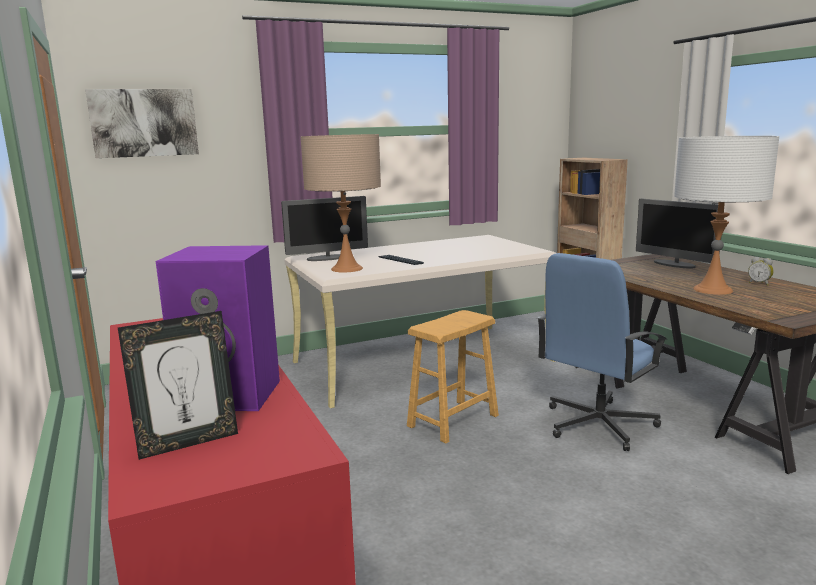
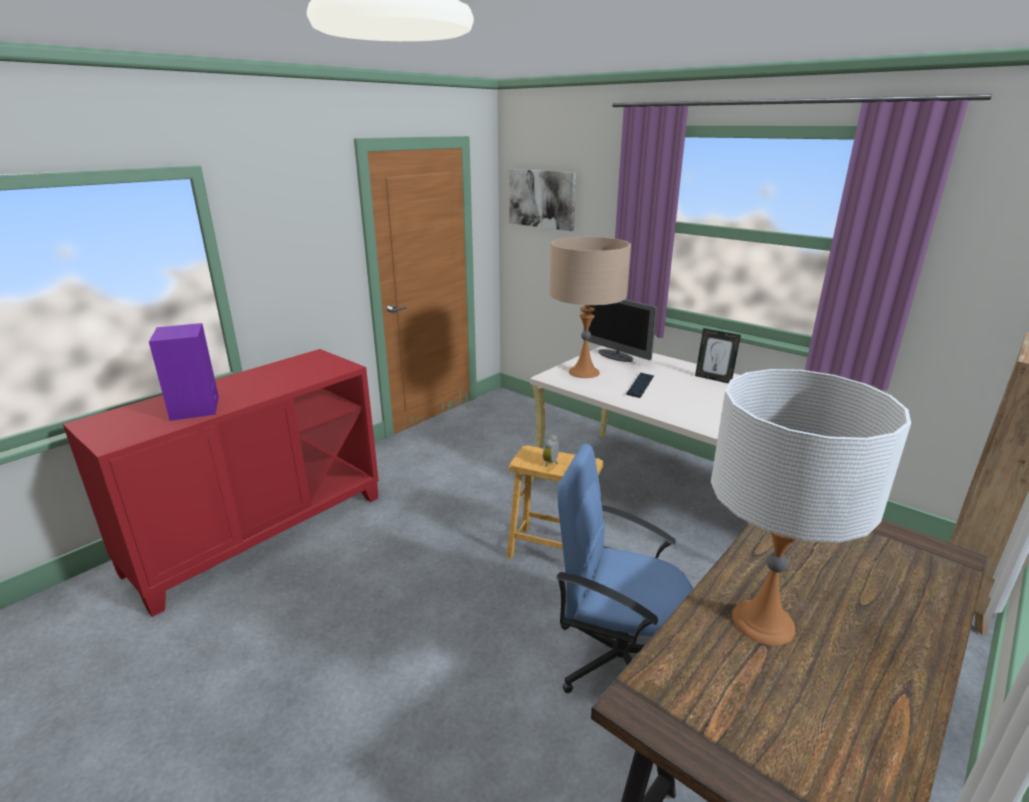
camera: 65 degrees right, 10 degrees up
(188, 443) = (133, 416): picture frame -> picture frame (713, 379)
(674, 264) = (907, 577): monitor -> none
(759, 283) = (869, 682): alarm clock -> alarm clock (552, 463)

